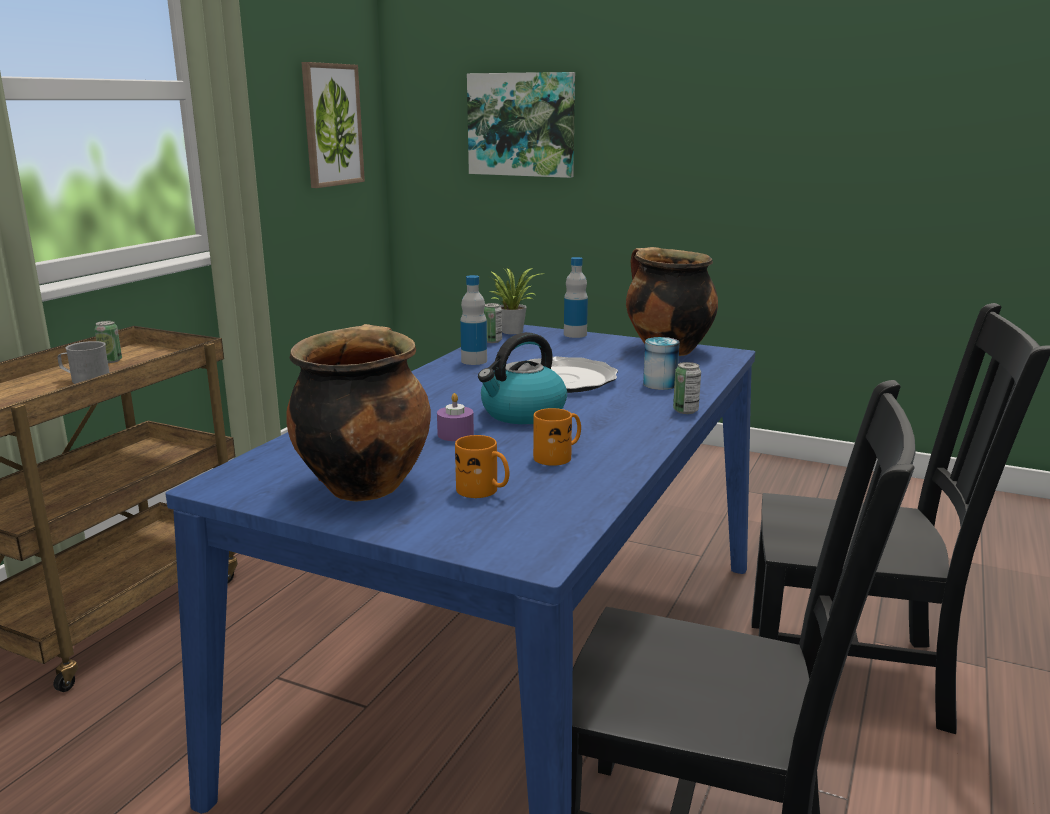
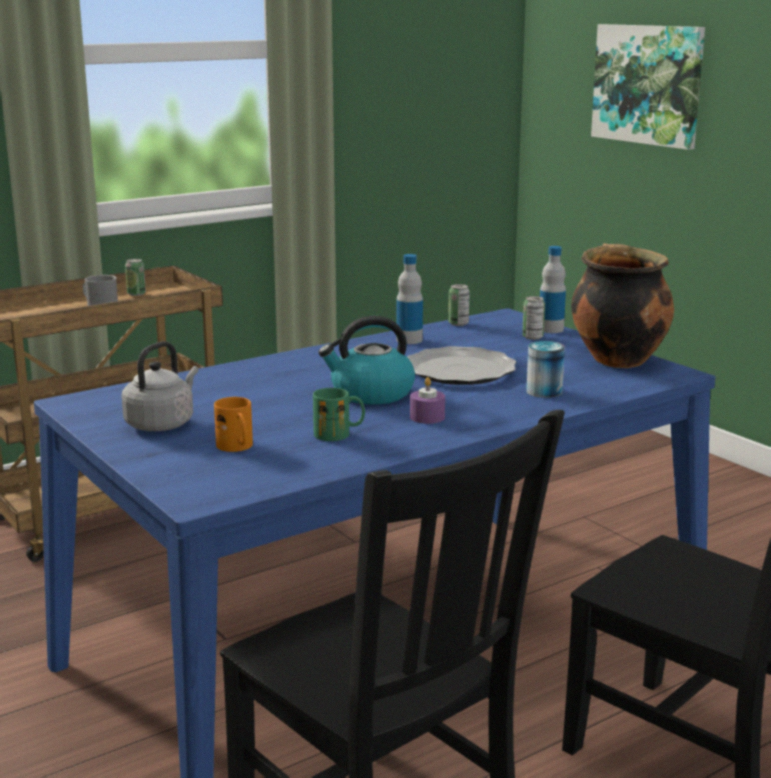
camera: 30 degrees right, 0 degrees up
(332, 125) = (448, 78): picture -> none
(364, 485) = (162, 424): cooking pot -> grey kettle
(455, 434) = (288, 400): purple candle -> purple candle (427, 417)
(512, 330) = (495, 316): potted plant -> none
(558, 456) = (339, 434): orange mug -> green mug
(685, 411) = (522, 420): can -> can (532, 337)

